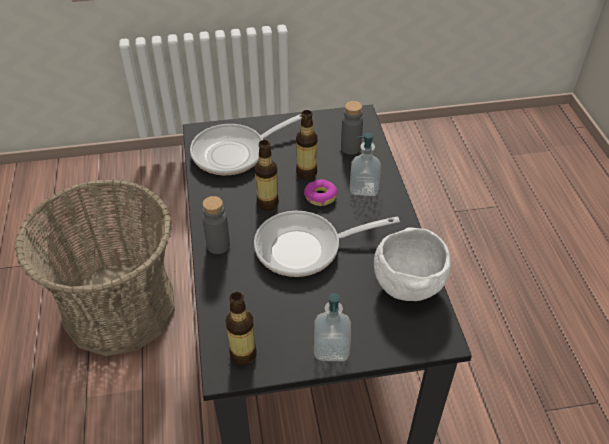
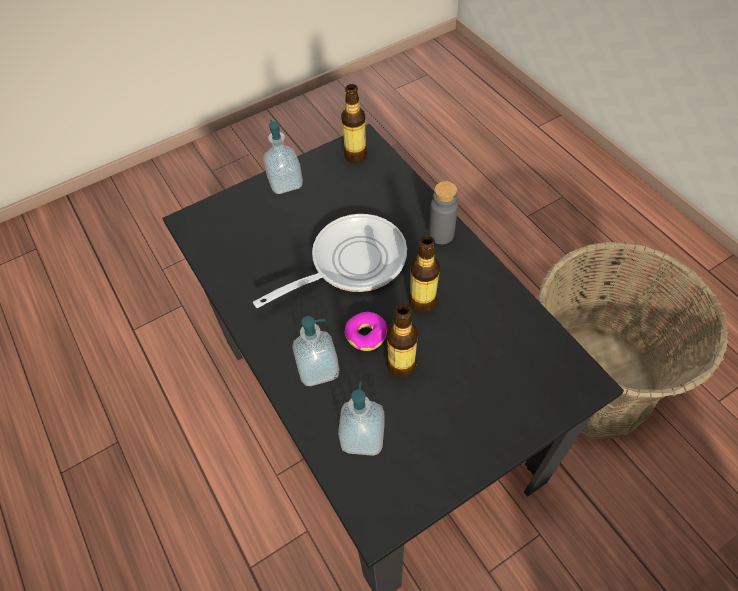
camera: 160 degrees right, 10 degrees up
(235, 153) = (512, 364): frying pan -> none
(350, 148) = (362, 436): grey bottle -> soap dispenser
(407, 284) = (232, 261): white bowl -> none

